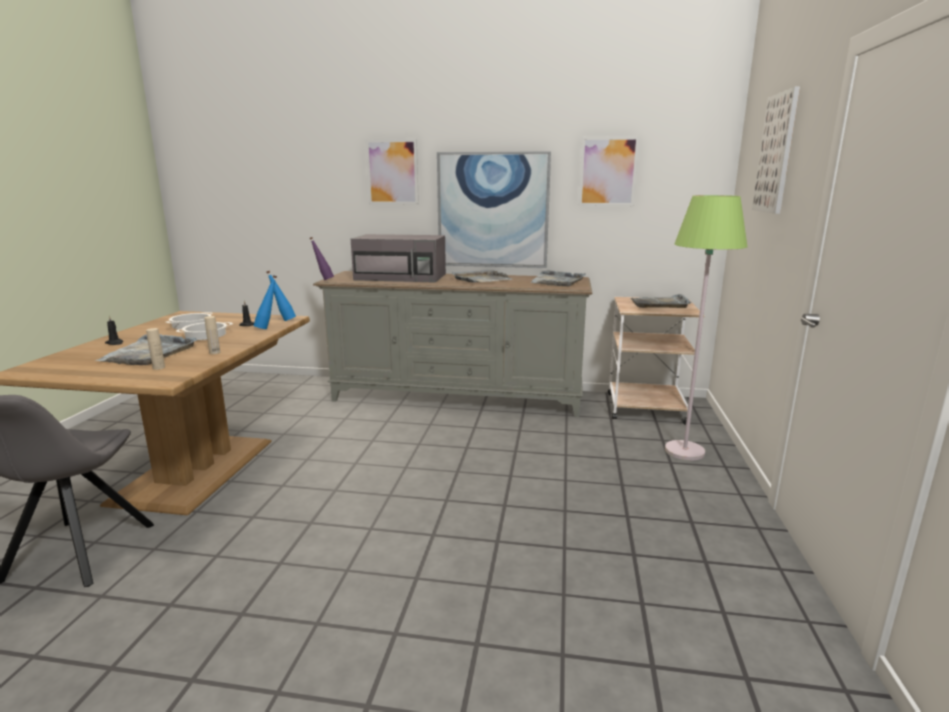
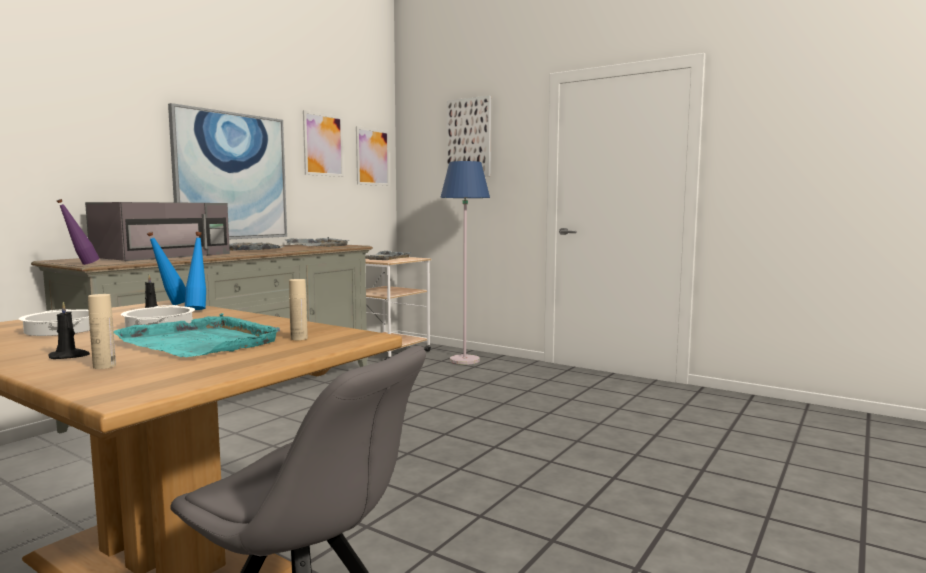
camera: 65 degrees left, 10 degrees down
(149, 353) = (202, 342): grey tray -> turquoise tray
(214, 352) = (274, 323): beige bottle -> beige bottle (104, 366)
(392, 172) = (108, 120): picture -> picture (372, 157)
(684, 451) = (464, 360): green floor lamp -> blue floor lamp

